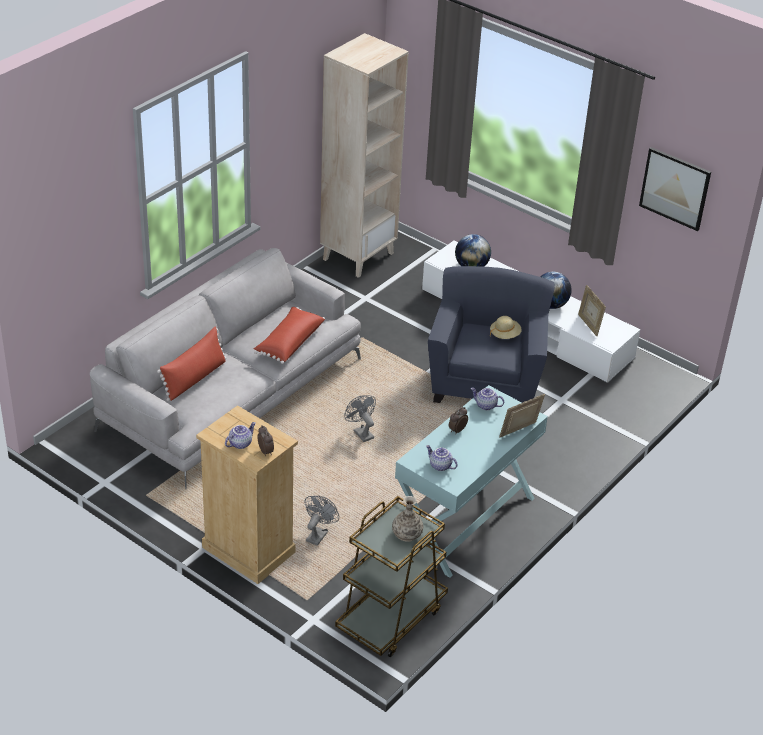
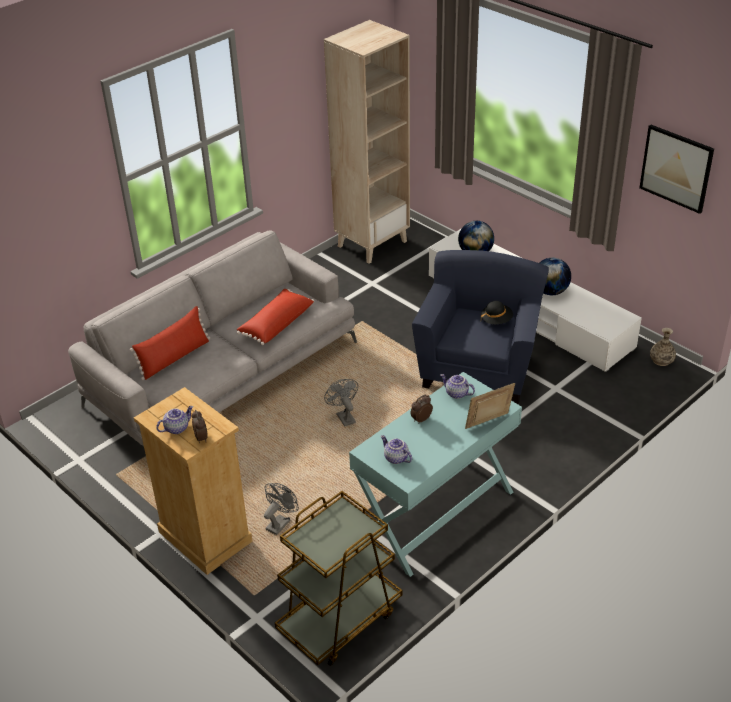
camera: 10 degrees right, 0 degrees up
(407, 534) = (345, 534): vase -> vase (661, 360)
(505, 335) = (496, 320): beige hat -> black hat
(589, 325) = (588, 312): picture frame -> none

